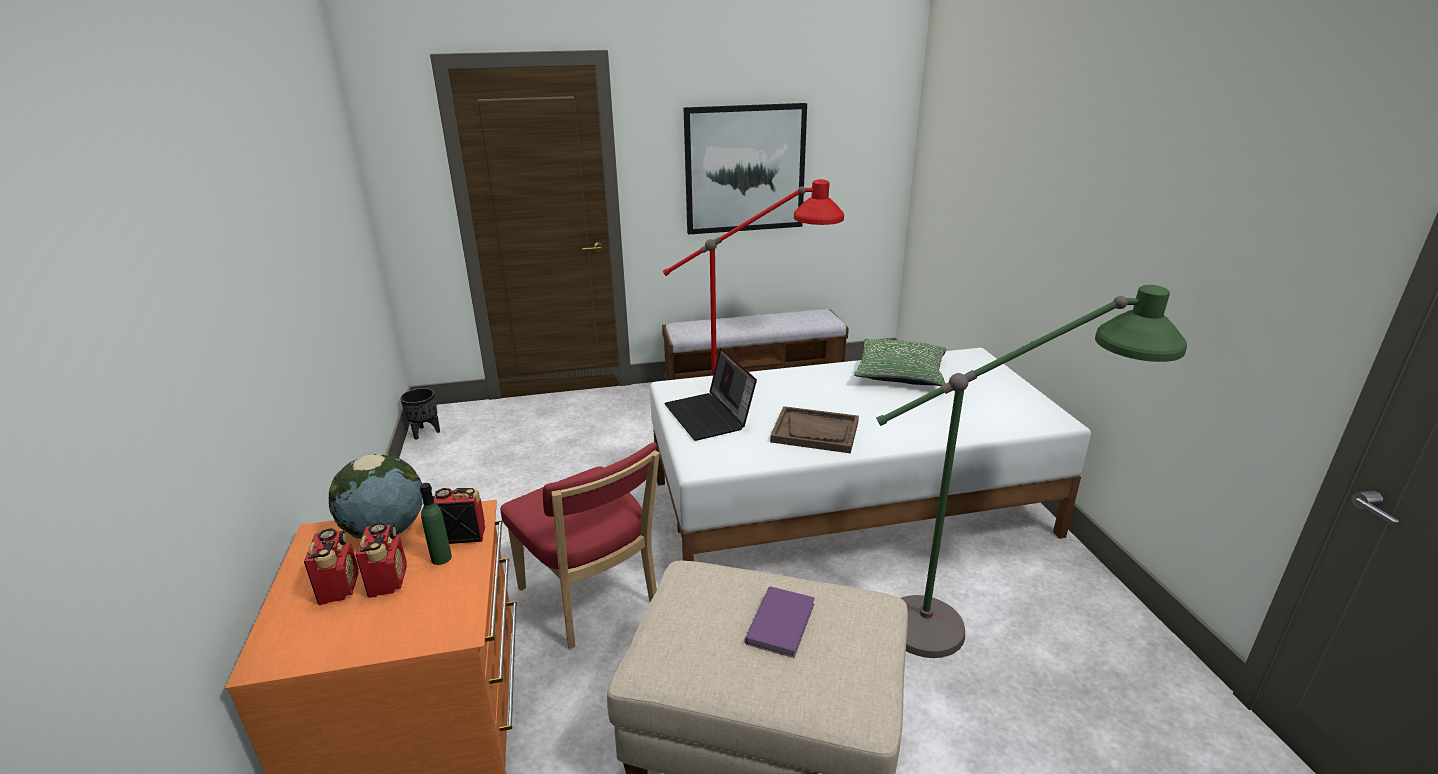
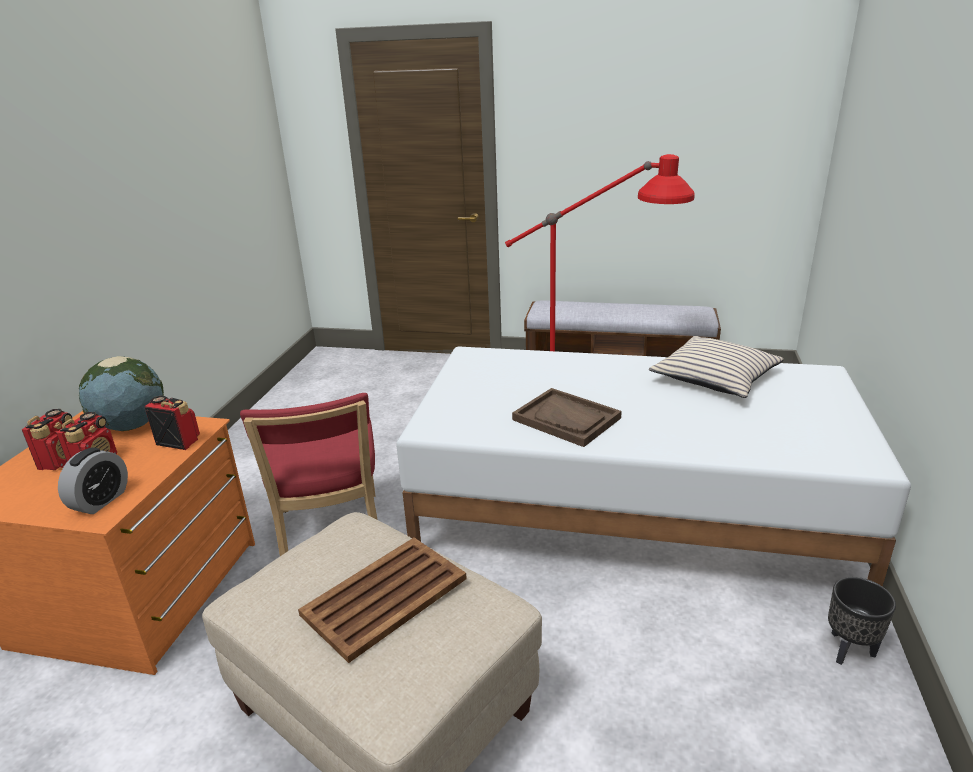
camera: 25 degrees right, 0 degrees up
(425, 432) = (308, 367): black planter -> black planter (848, 649)
(440, 616) = (101, 501): none -> alarm clock
(441, 558) = (146, 456): green bottle -> none
(710, 416) = (478, 386): laptop -> none
(745, 169) = (626, 147): picture -> none
(782, 623) = (386, 596): purple book -> brown tray
(900, 373) = (715, 377): green pillow -> beige pillow
(980, 627) = (690, 680): green floor lamp -> none

